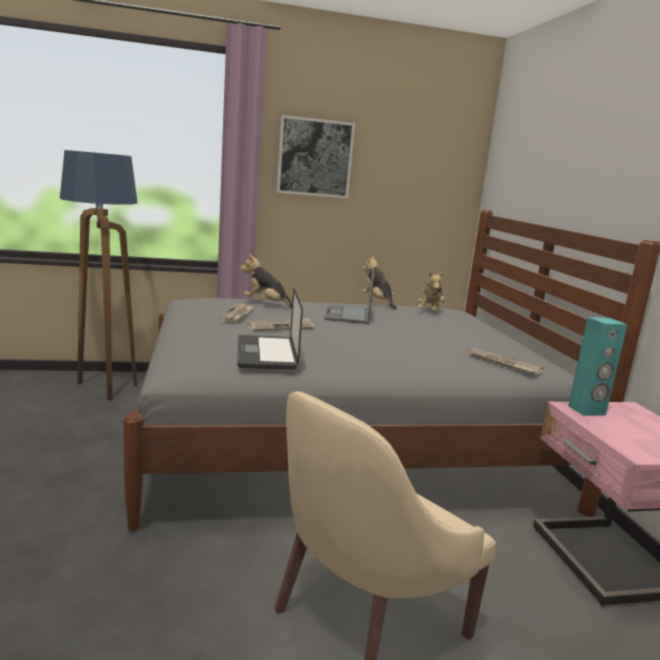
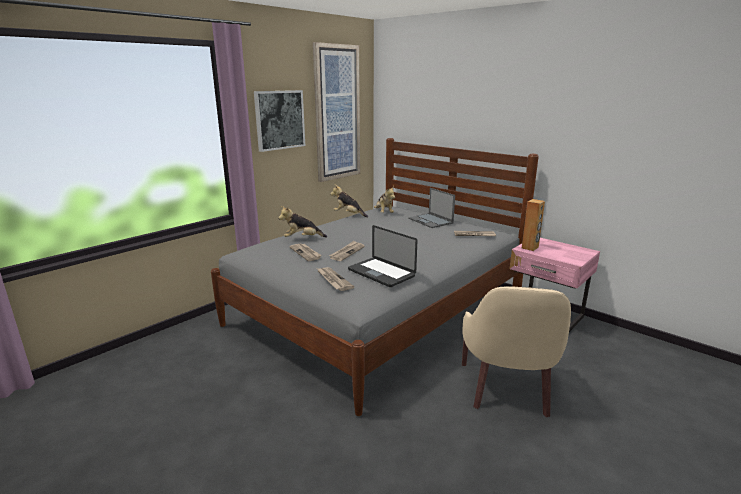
camera: 35 degrees left, 5 degrees up
(103, 388) = (178, 345): floor lamp -> none
(201, 342) = (333, 280): none -> newspaper
(348, 315) = (357, 230): laptop -> laptop (431, 221)
(413, 165) = (337, 113): none -> picture
(587, 410) = (530, 248): turquoise speaker -> brown speaker

